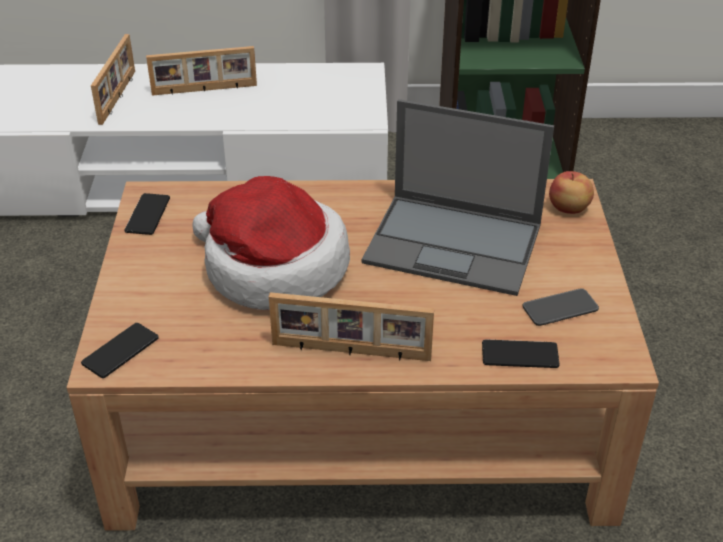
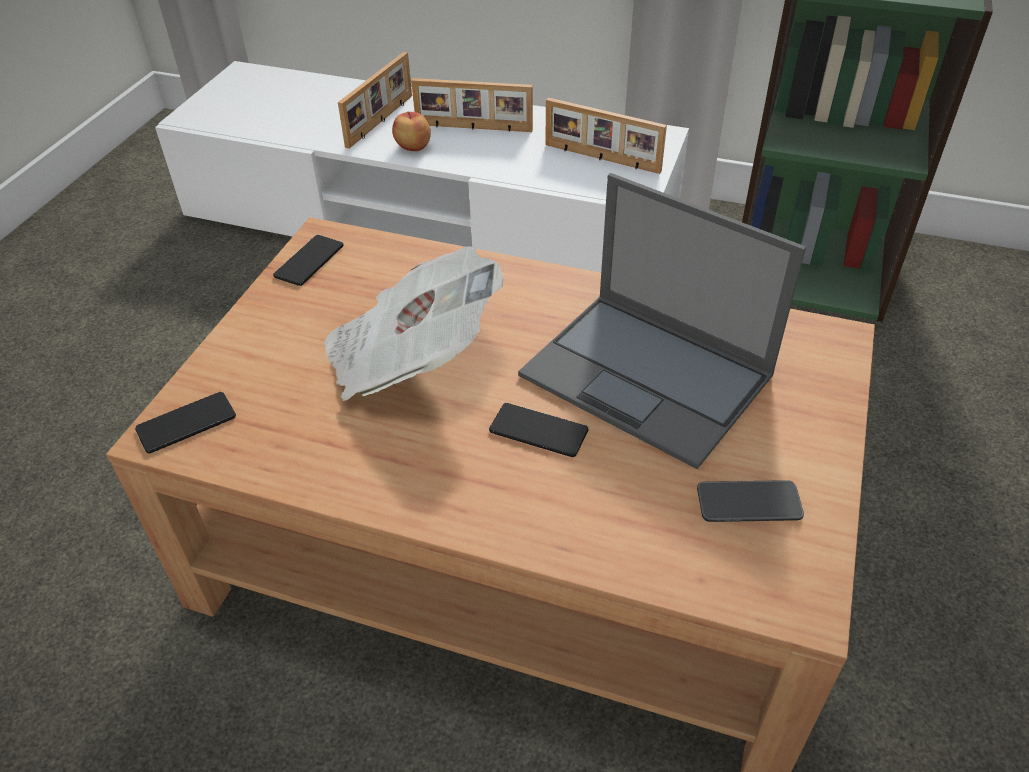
camera: 20 degrees right, 5 degrees up
(273, 268) = (410, 358): hat -> newspaper
(350, 352) = (445, 495): picture frame -> picture frame (601, 159)
(520, 355) = (662, 558): phone -> phone (538, 431)
(569, 208) = (823, 360): apple -> apple (412, 147)

